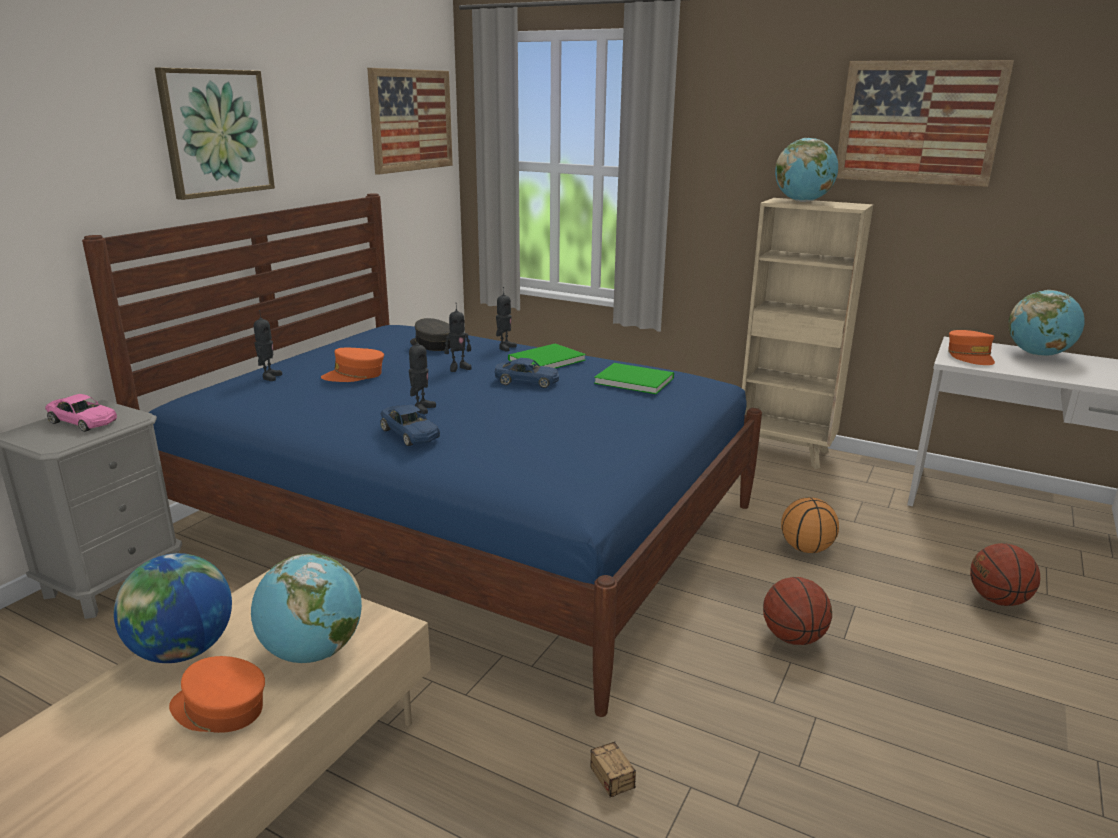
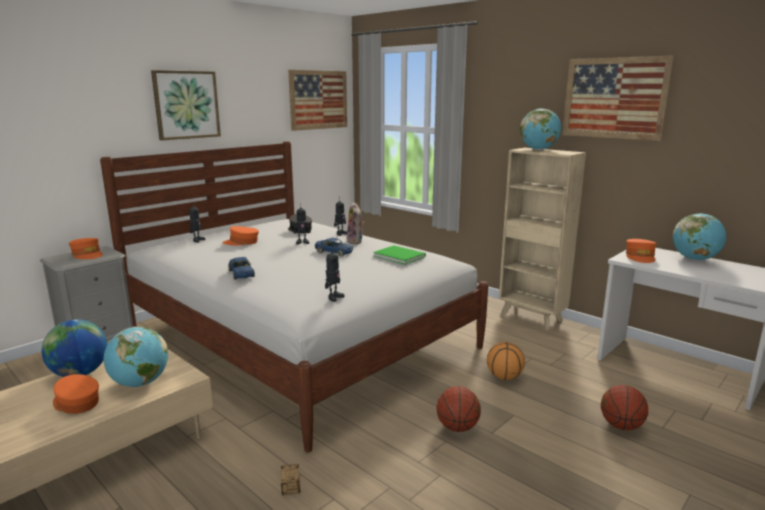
camera: 15 degrees right, 5 degrees down
(83, 422) = (87, 254): pink toy car -> orange cap
(422, 408) = (260, 261): toy robot -> toy robot (334, 297)
(464, 523) = (299, 337): blue bed -> white bed
(544, 360) = (356, 241): green book -> plush toy

